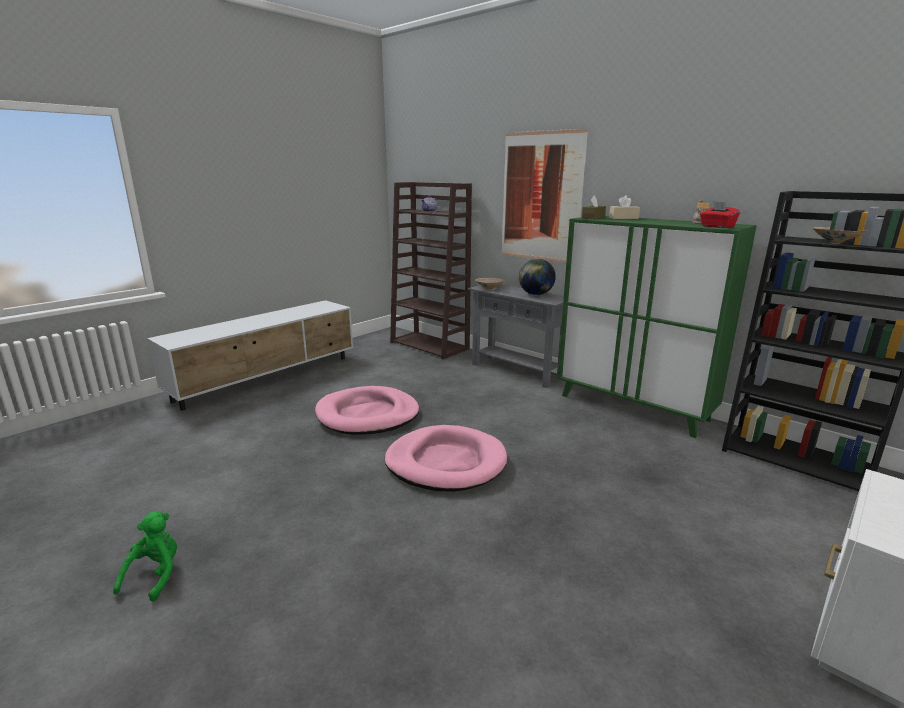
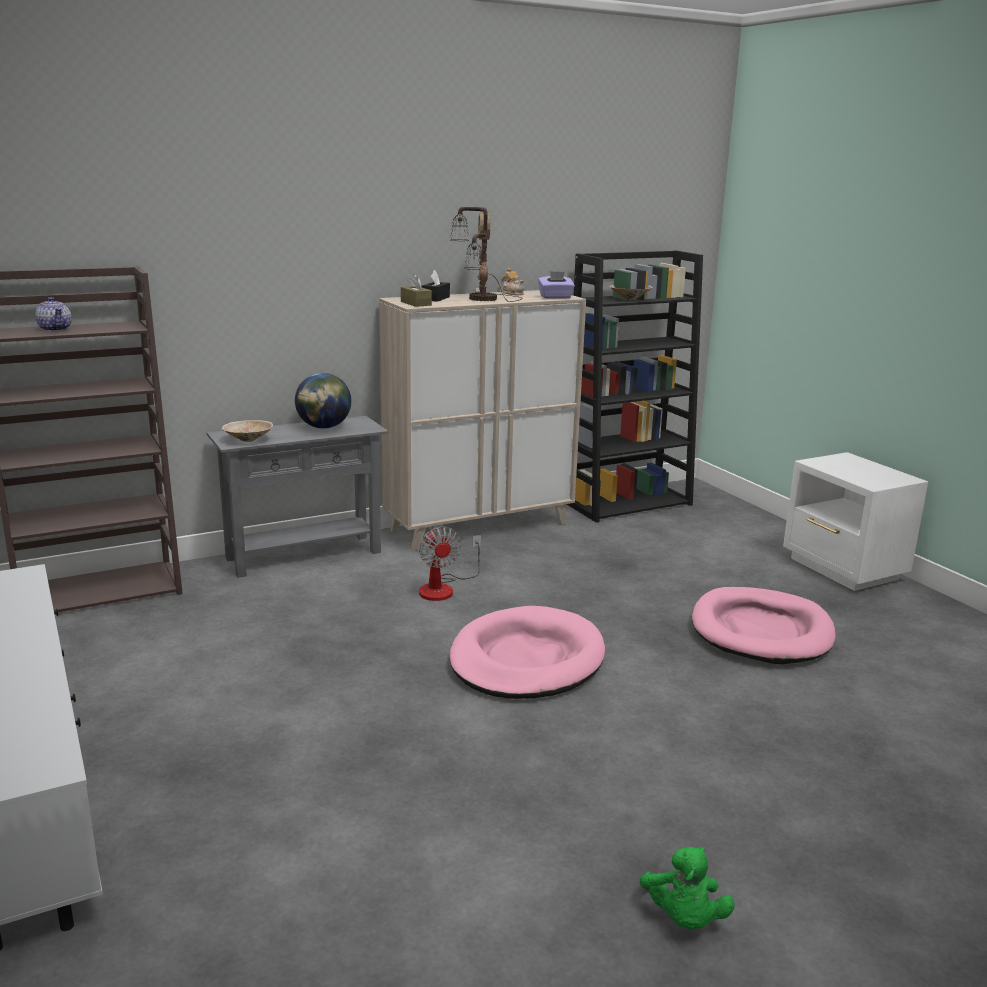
camera: 70 degrees left, 0 degrees up
(156, 575) = (683, 918): green plush toy -> green plush toy turned 120 degrees counterclockwise
(368, 415) = (335, 694): pink dog bed -> pink dog bed (761, 631)
(520, 416) = (443, 588): none -> fan
(541, 197) = (286, 280): picture -> none
(623, 218) = (435, 298): beige tissue box -> black tissue box
(633, 407) = (480, 526): green cabinet -> beige cabinet
(649, 221) = (481, 299): none -> table lamp
(717, 227) = (555, 297): red tissue box -> purple tissue box

